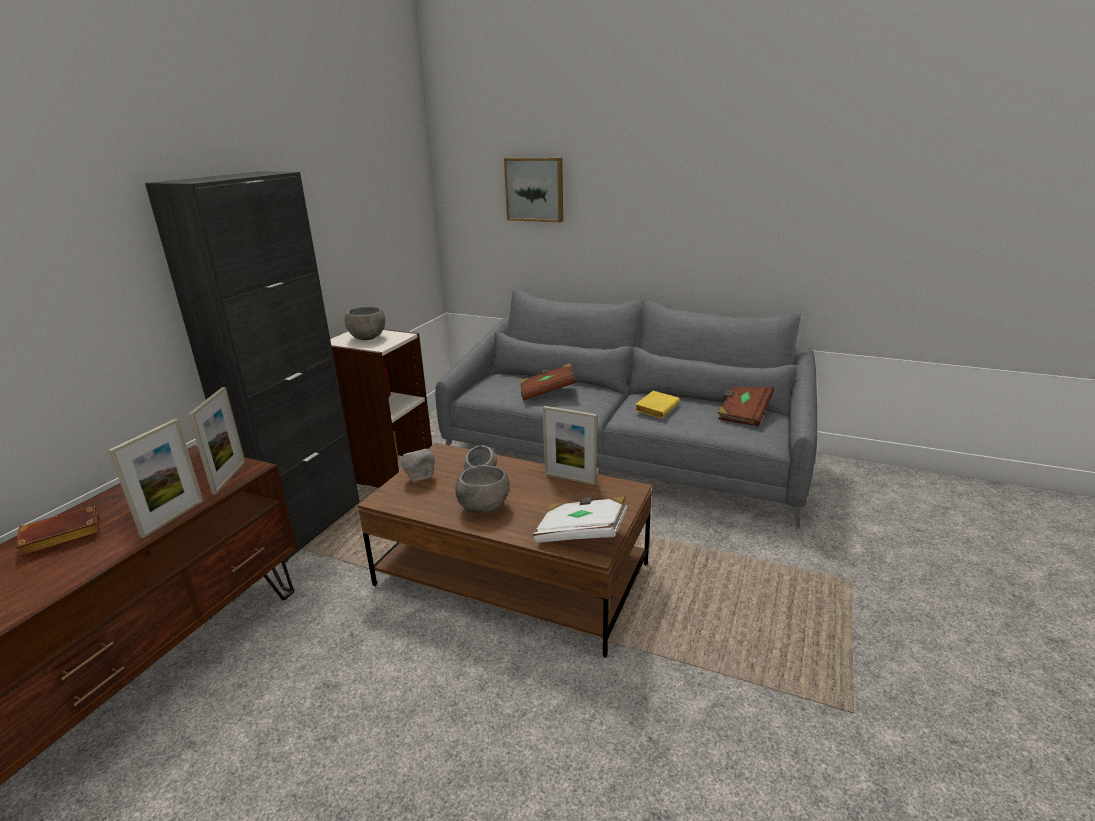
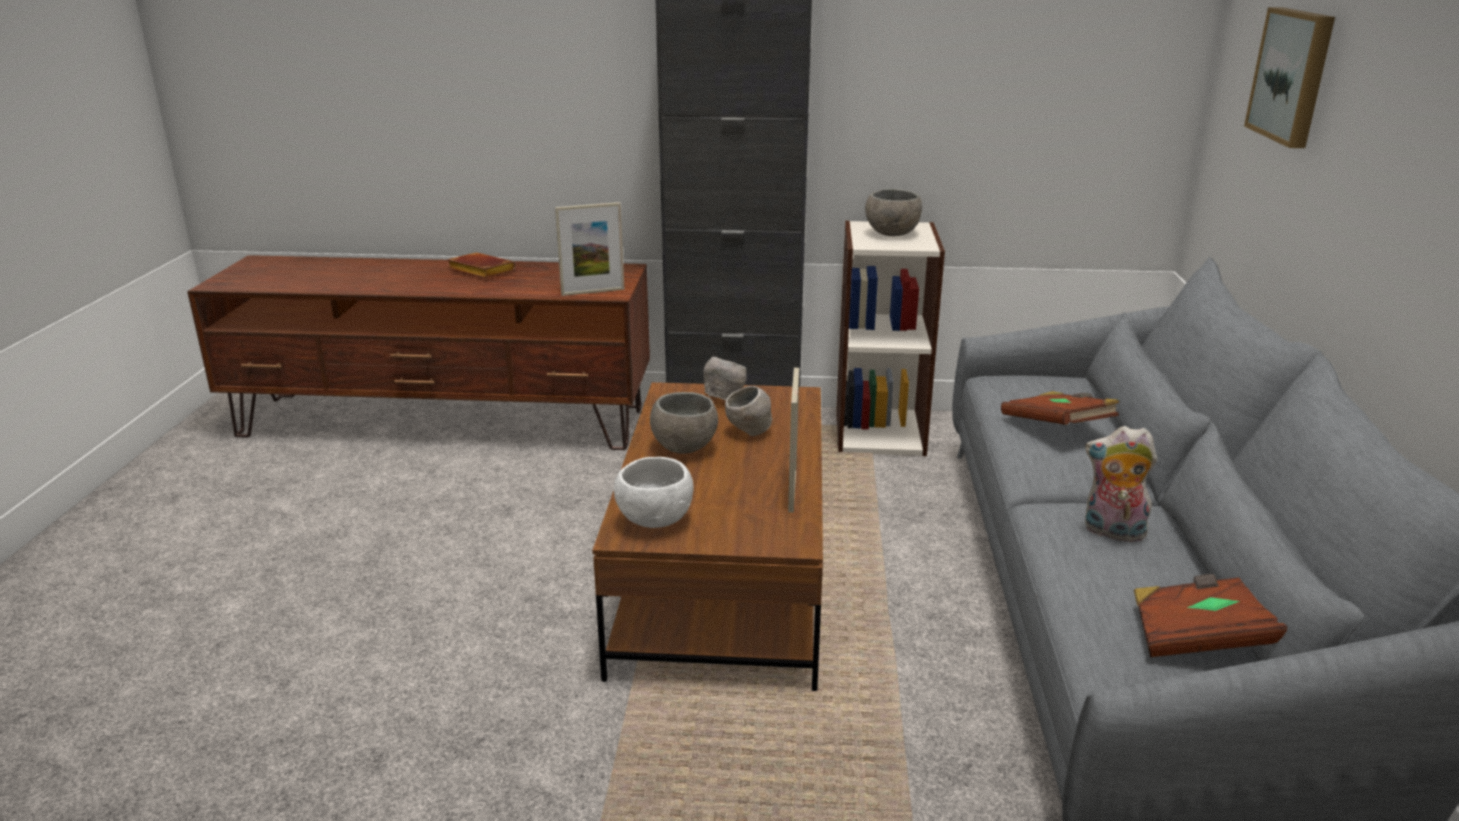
camera: 70 degrees right, 0 degrees up
(173, 518) = (518, 293): picture frame -> none
(581, 534) = (656, 520): white book -> white bowl
(656, 408) = (1112, 532): yellow book -> plush toy

